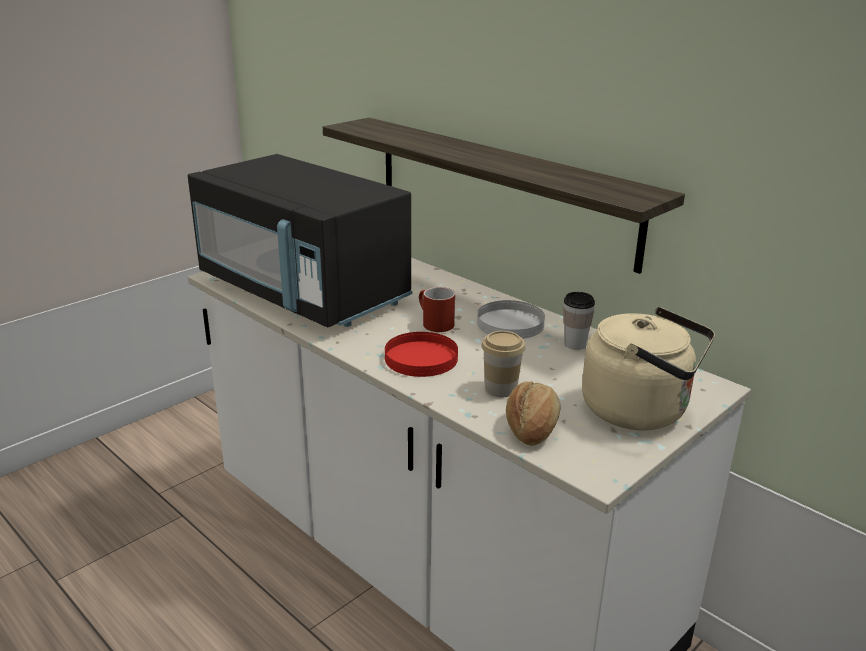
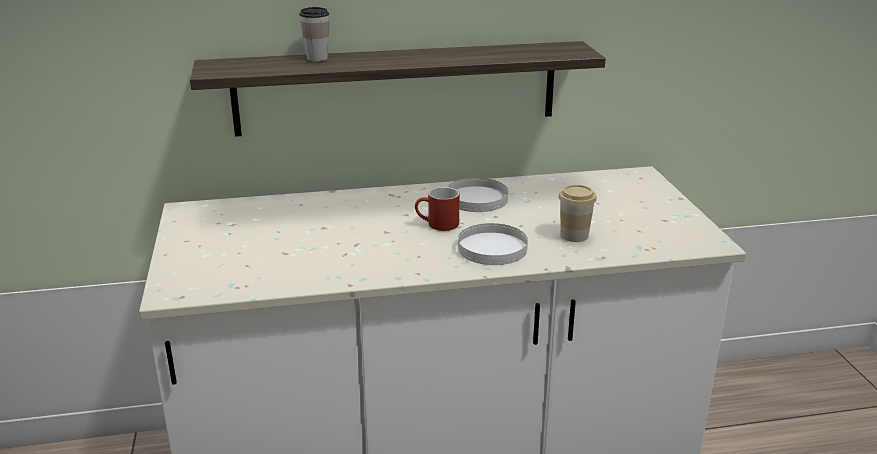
camera: 55 degrees left, 0 degrees up
(303, 292) = (290, 260): black microwave -> none
(421, 358) = (492, 248): red plate -> white plate
(531, 427) = (638, 243): bread -> none
(575, 344) = (537, 190): cup -> cup (317, 58)
(641, 411) = (650, 204): beige kettle -> none

